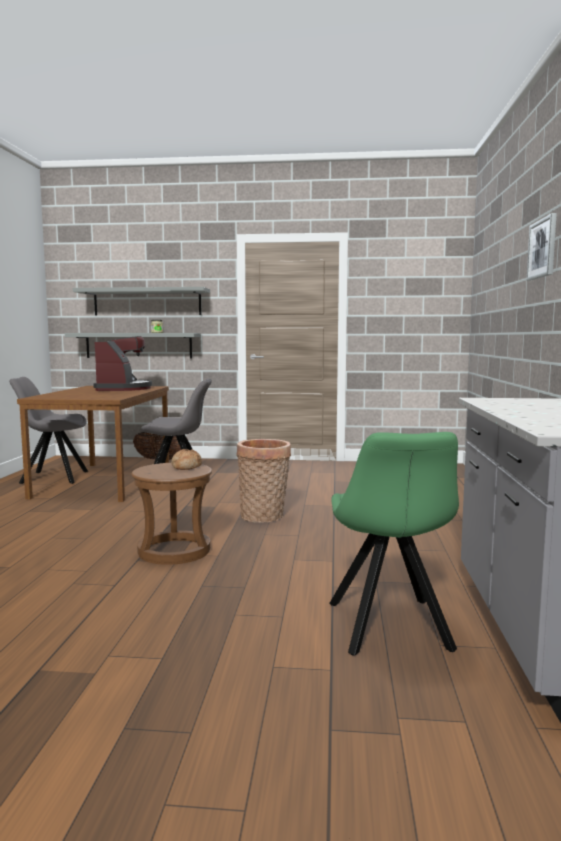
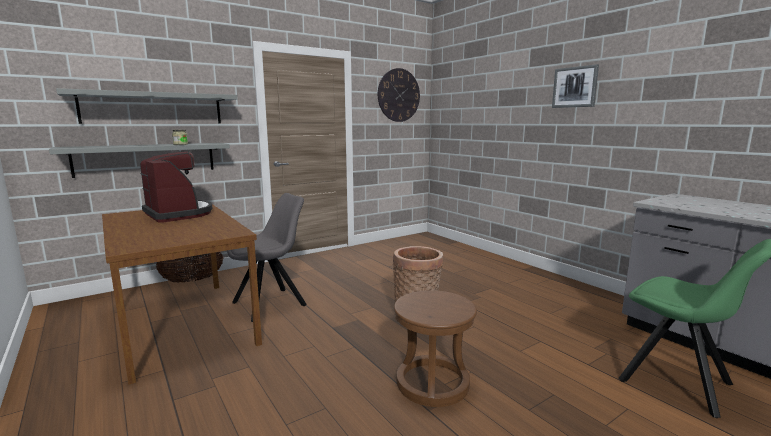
camera: 40 degrees left, 5 degrees up
(54, 477) = (102, 339): grey chair -> none
(186, 467) = (433, 297): bread -> none
(417, 279) = (398, 95): none -> wall clock

